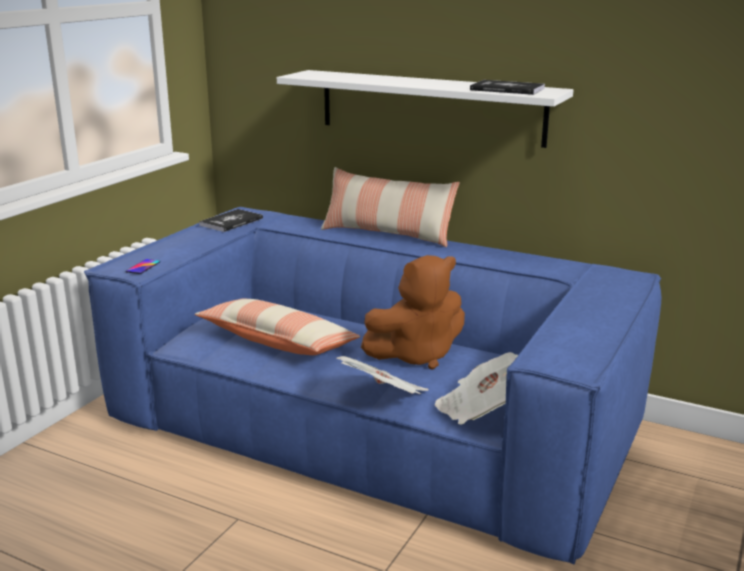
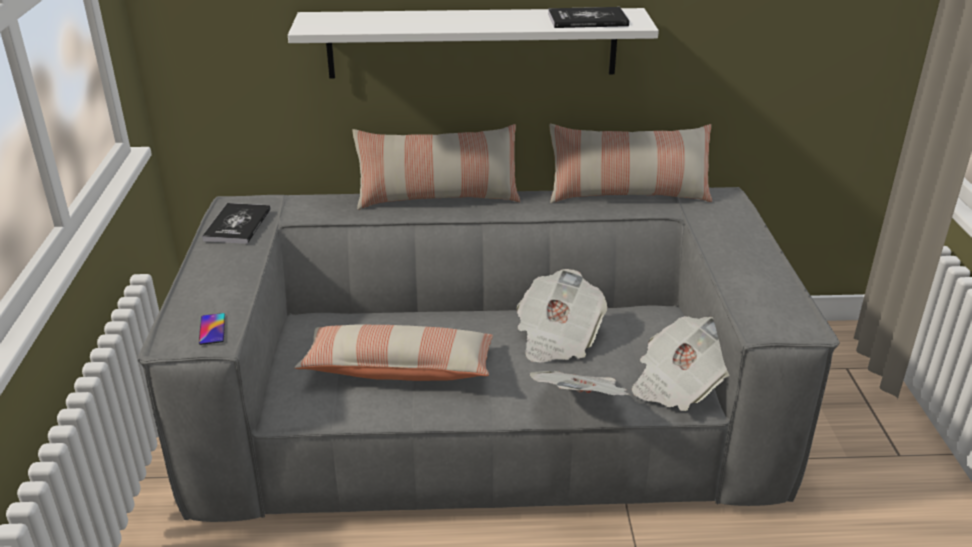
camera: 30 degrees left, 10 degrees up
(372, 426) = (486, 419): blue sofa -> grey sofa
(416, 355) = (557, 338): brown plush toy -> newspaper
(545, 260) = (628, 194): none -> pillow

